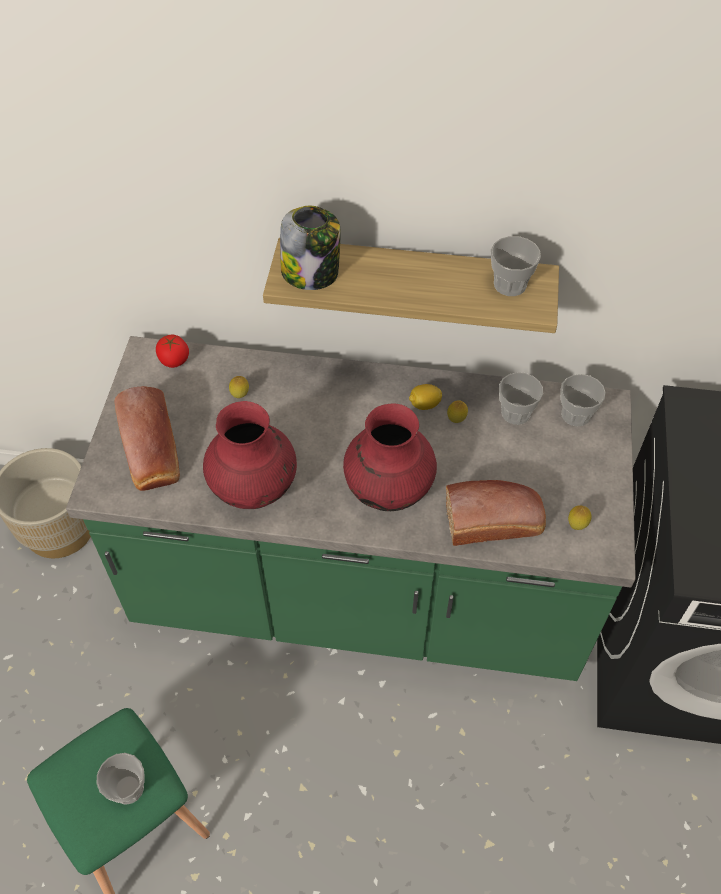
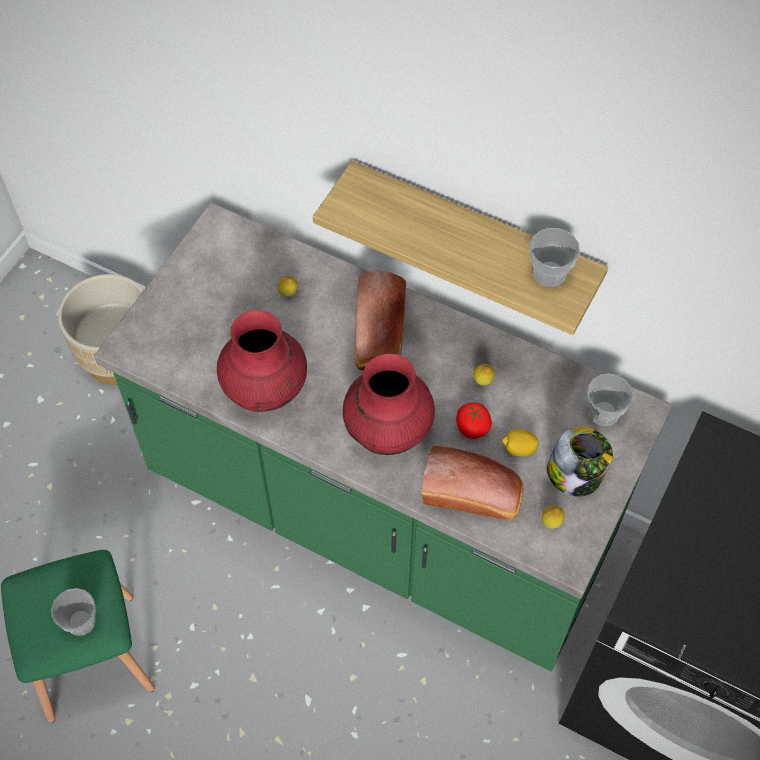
camera: 20 degrees right, 5 degrees up
(152, 454) = (187, 327): bread -> bread (379, 337)
(174, 360) = (241, 239): tomato -> tomato (472, 427)
(311, 273) = (366, 206): jar -> jar (575, 475)
(424, 404) = (459, 356): lemon -> lemon (519, 449)
(515, 413) = (544, 392): cup -> none

